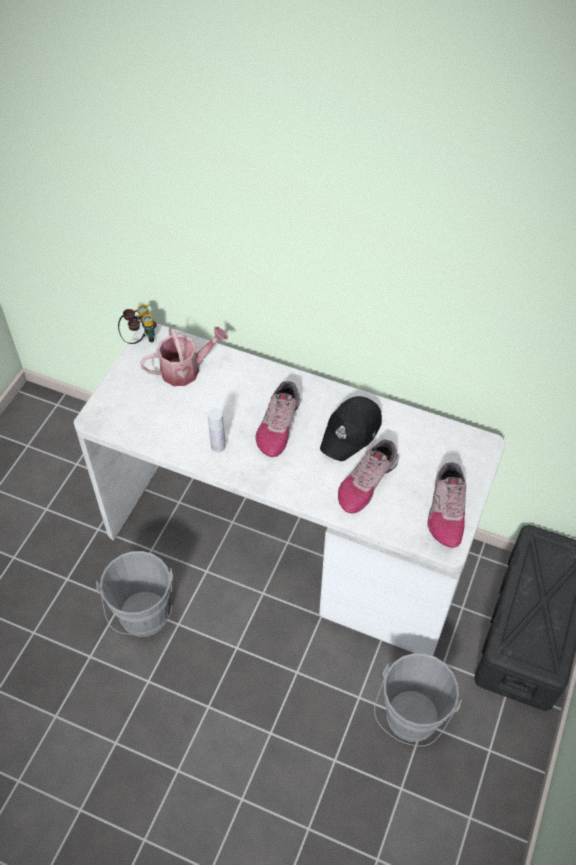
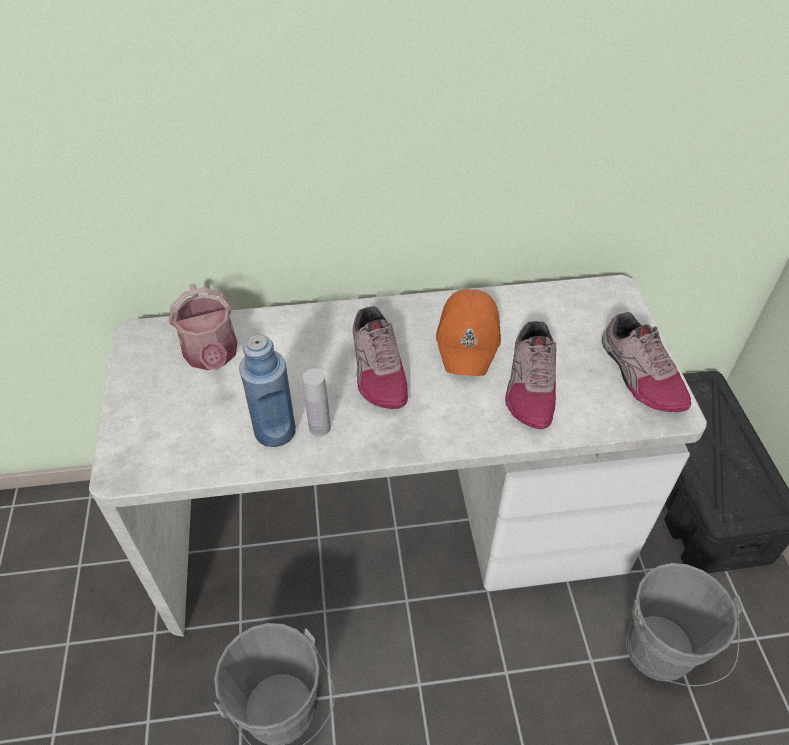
camera: 30 degrees left, 5 degrees down
(140, 339) = (124, 345): binoculars -> none
(186, 370) = (212, 356): watering can -> watering can turned 120 degrees clockwise
(191, 435) = (275, 431): none -> blue bottle
(351, 433) = (469, 339): black cap -> orange cap

